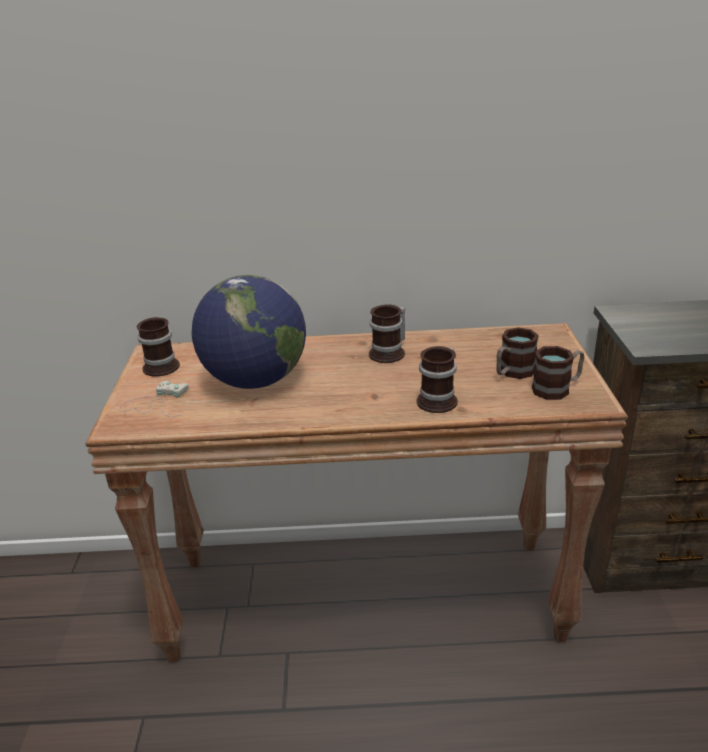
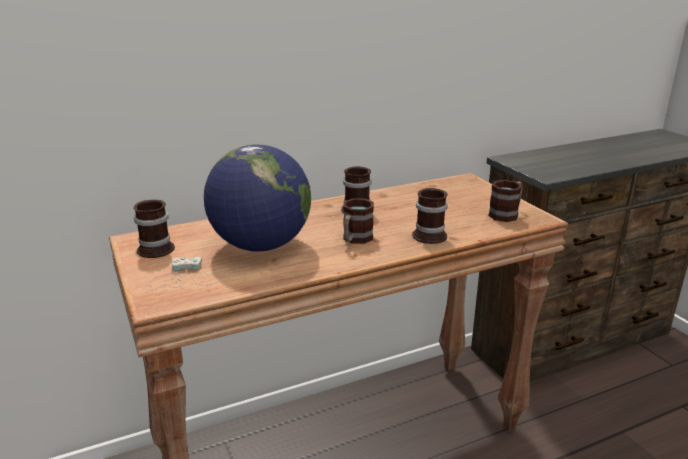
camera: 25 degrees left, 5 degrees down
(512, 373) = (465, 209): mug -> mug (355, 239)

